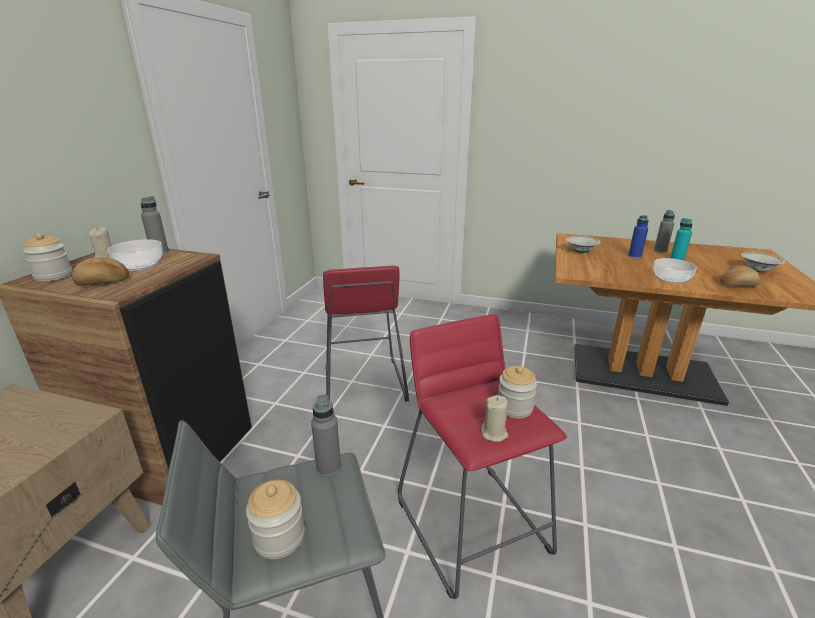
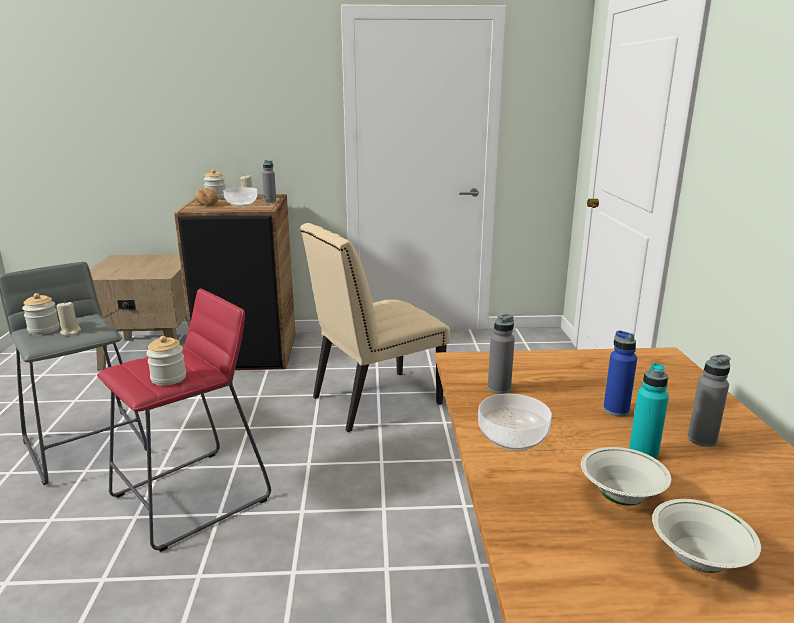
camera: 70 degrees right, 5 degrees down
(328, 467) = (99, 330): grey bottle -> grey bottle (499, 388)
(363, 384) = (377, 400): red stool -> beige chair
(494, 433) = (131, 373): beige candle -> beige candle (70, 332)
(581, 252) = (578, 366): white bowl -> white bowl (621, 497)
(737, 285) = (546, 509): bread -> none

